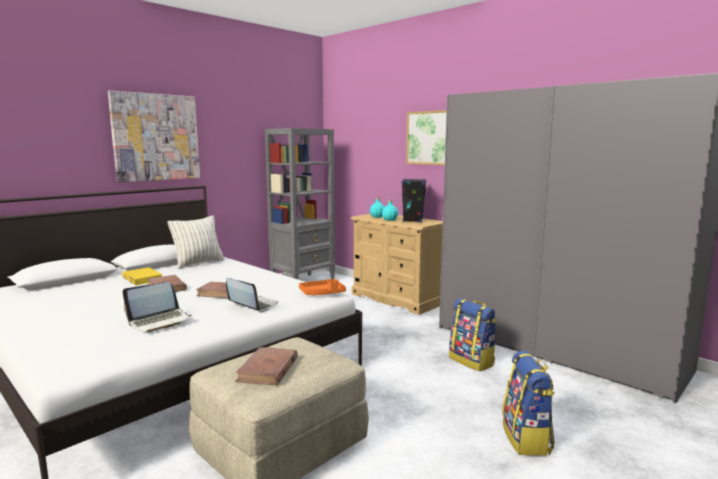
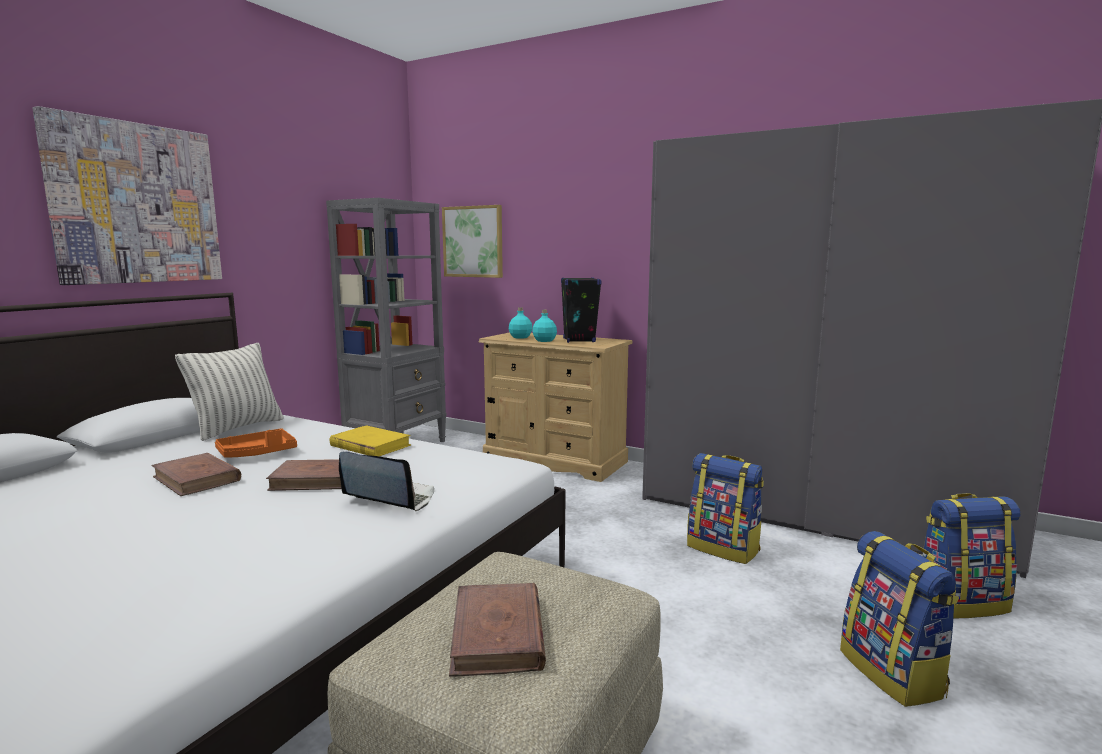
camera: 15 degrees left, 0 degrees up
(142, 279) = (136, 465): yellow book -> yellow book (370, 445)
(159, 321) = (218, 554): laptop -> none
(322, 293) = (499, 465): orange tray -> orange tray (257, 453)
(429, 138) = (595, 216): picture -> picture (473, 241)
(610, 410) = (960, 603): none -> backpack

